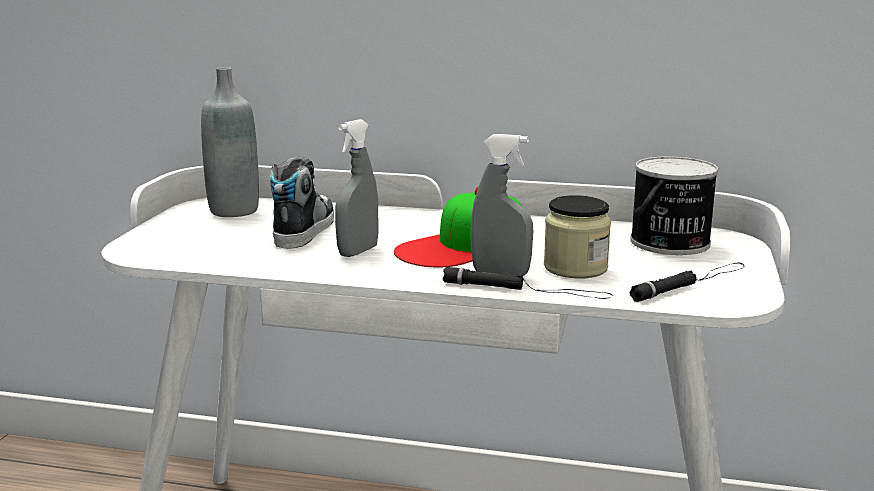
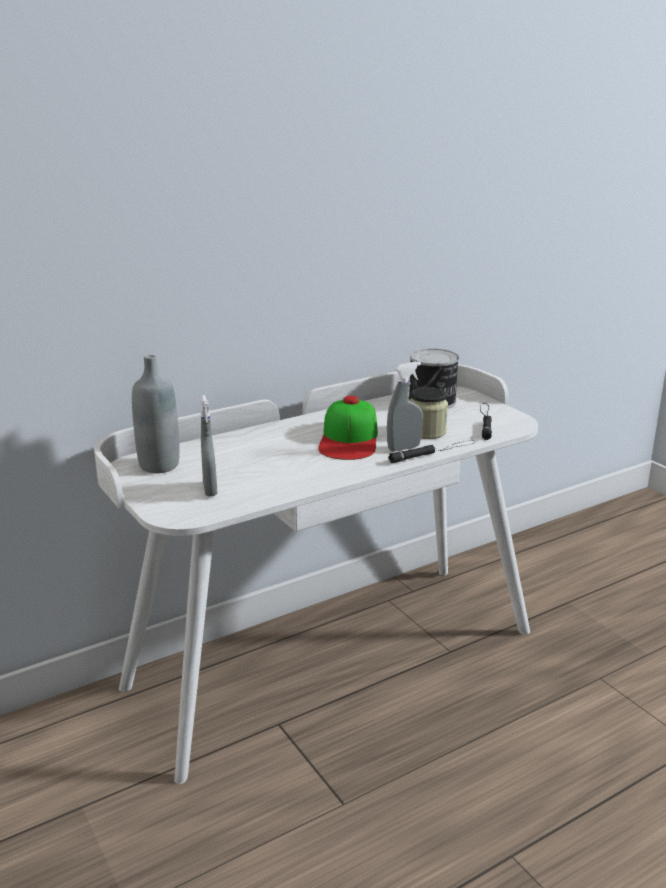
camera: 45 degrees left, 5 degrees up
(303, 229) = (239, 461): shoe -> none
(358, 251) = (307, 463): grey spray bottle -> grey spray bottle (210, 490)

